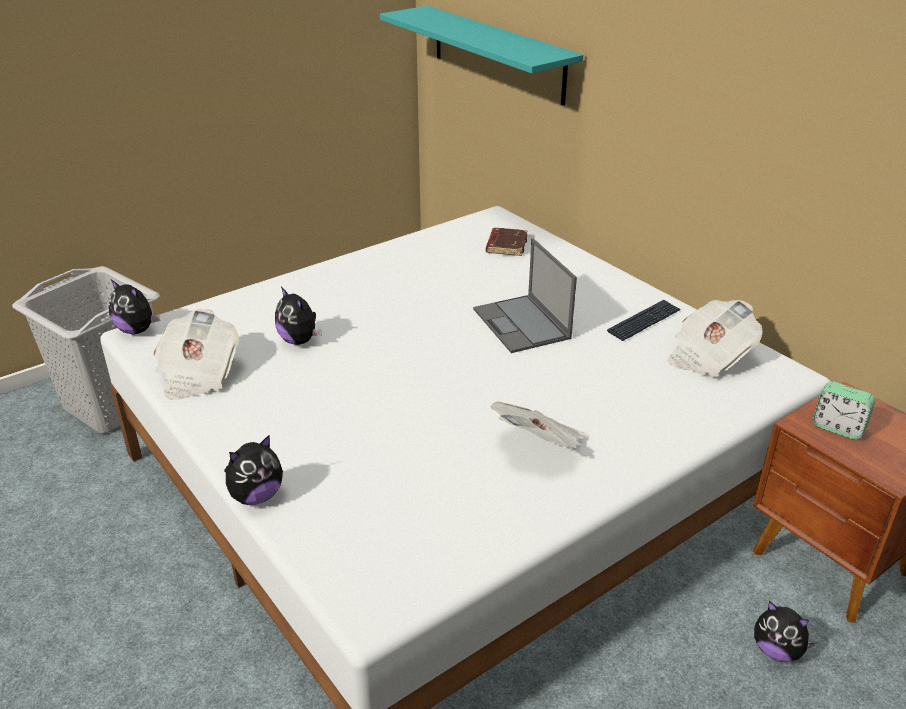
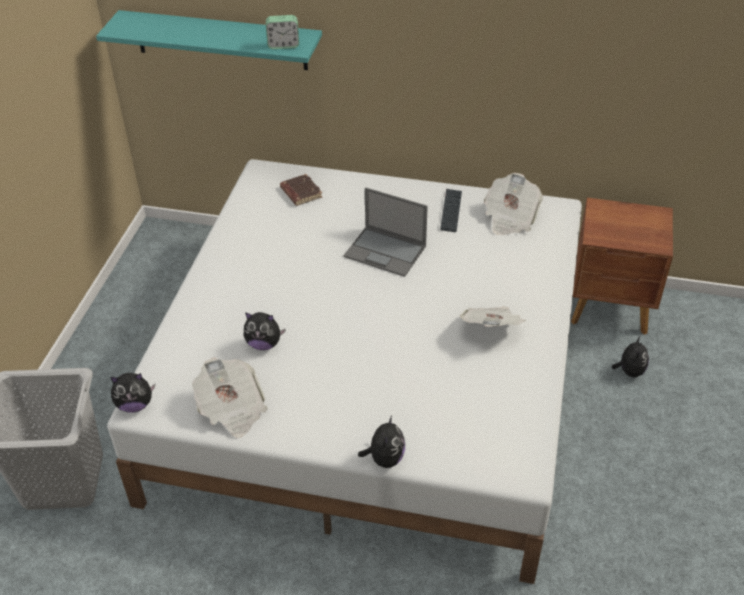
camera: 40 degrees left, 10 degrees up
(777, 651) = (629, 371): plush toy -> plush toy turned 75 degrees counterclockwise
(838, 428) = (612, 230): alarm clock -> alarm clock (283, 45)

